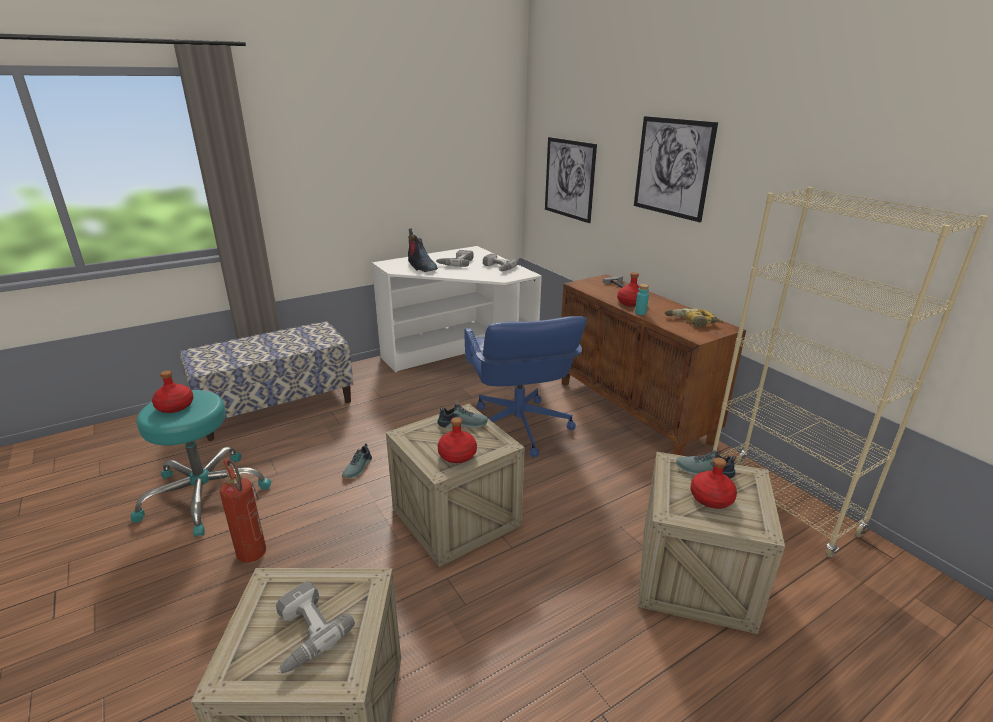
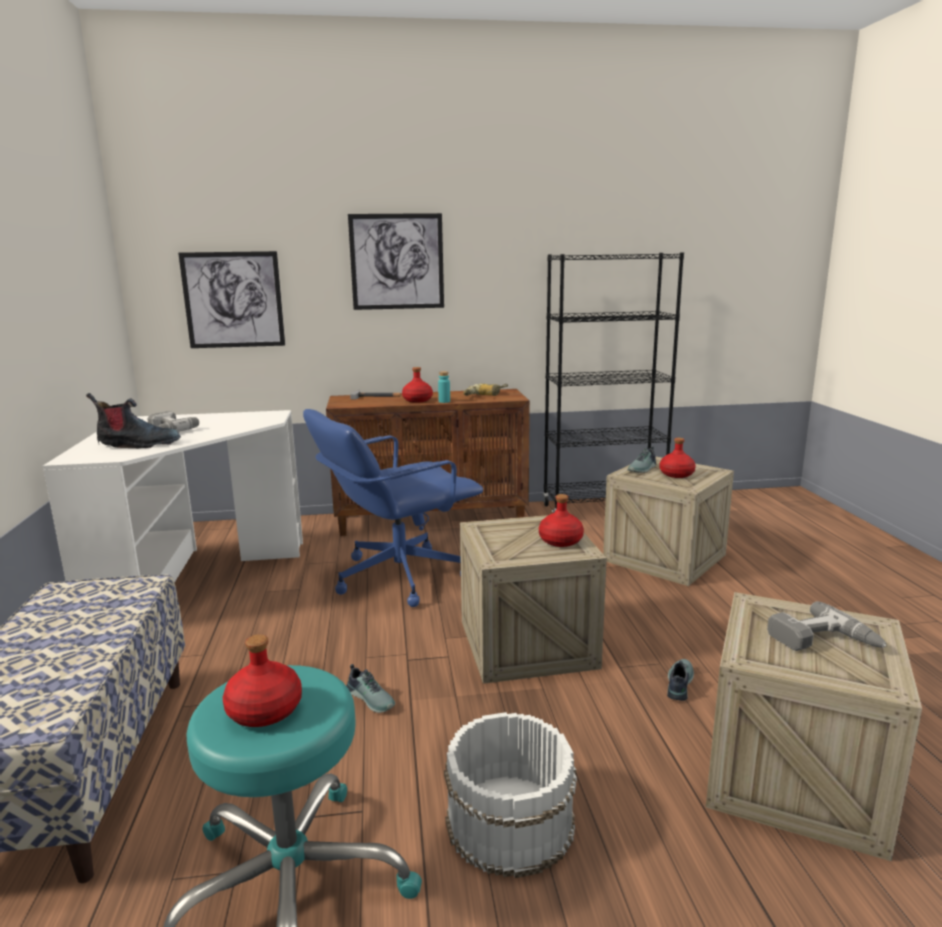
camera: 65 degrees left, 10 degrees down
(254, 557) = (508, 822): fire extinguisher -> white bucket
(462, 423) = (500, 530): shoe -> shoe (678, 684)
(497, 268) = (228, 419): power drill -> none
(518, 428) = (398, 576): blue office chair -> blue office chair turned 135 degrees clockwise
(780, 505) = (603, 509): beige bookcase -> black bookcase

